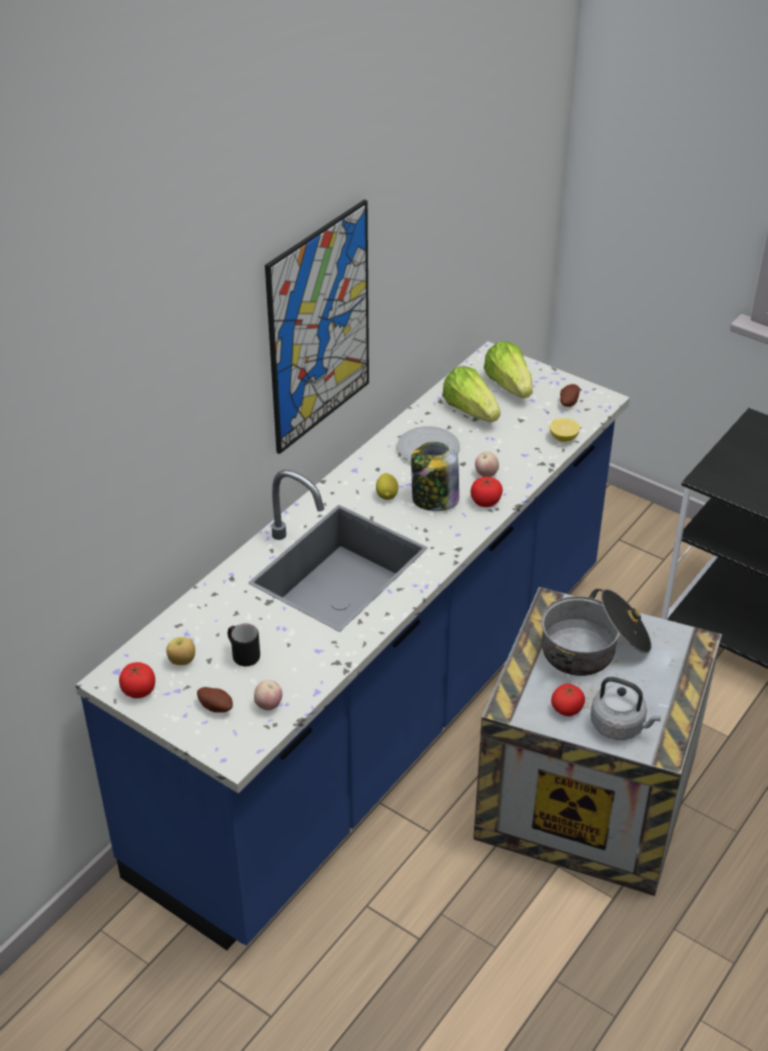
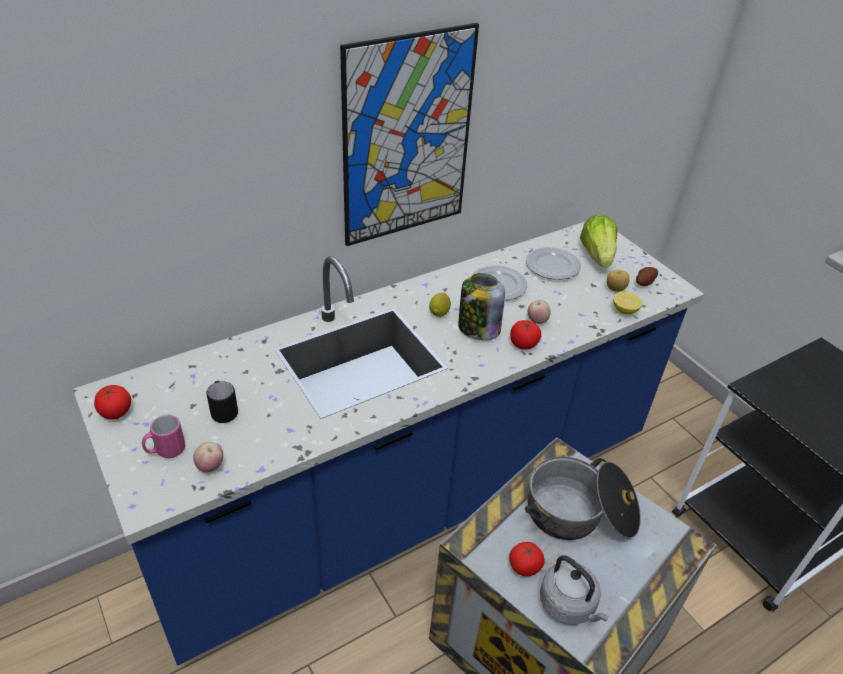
camera: 20 degrees right, 0 degrees up
(182, 661) = (170, 399): apple -> apple (615, 289)
(216, 706) = (166, 451): potato -> pink mug
(470, 411) = (552, 266): lettuce -> plate

